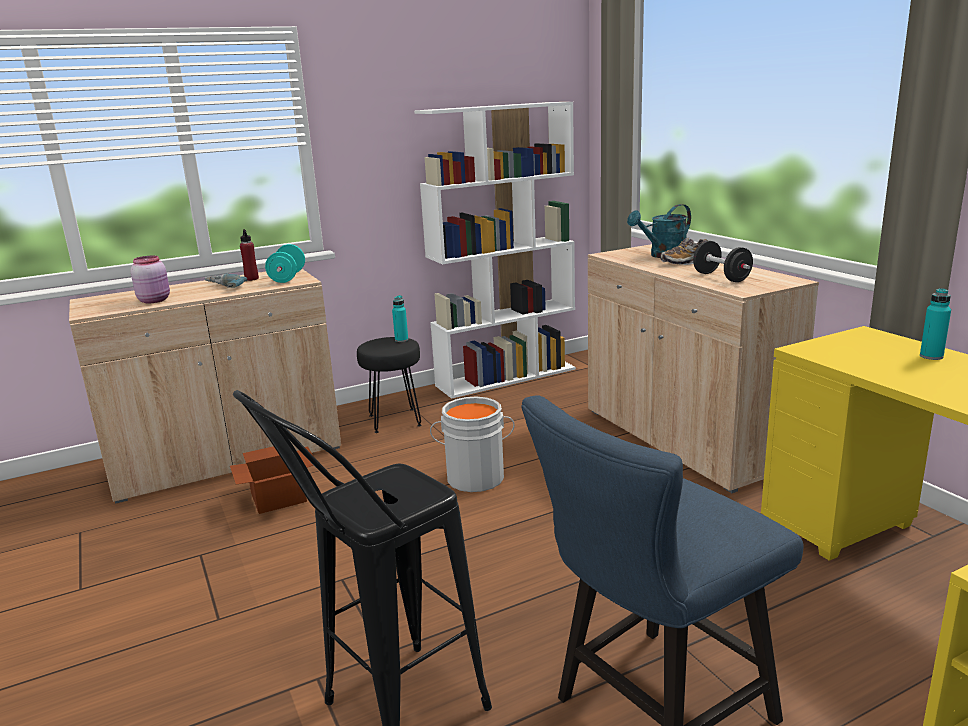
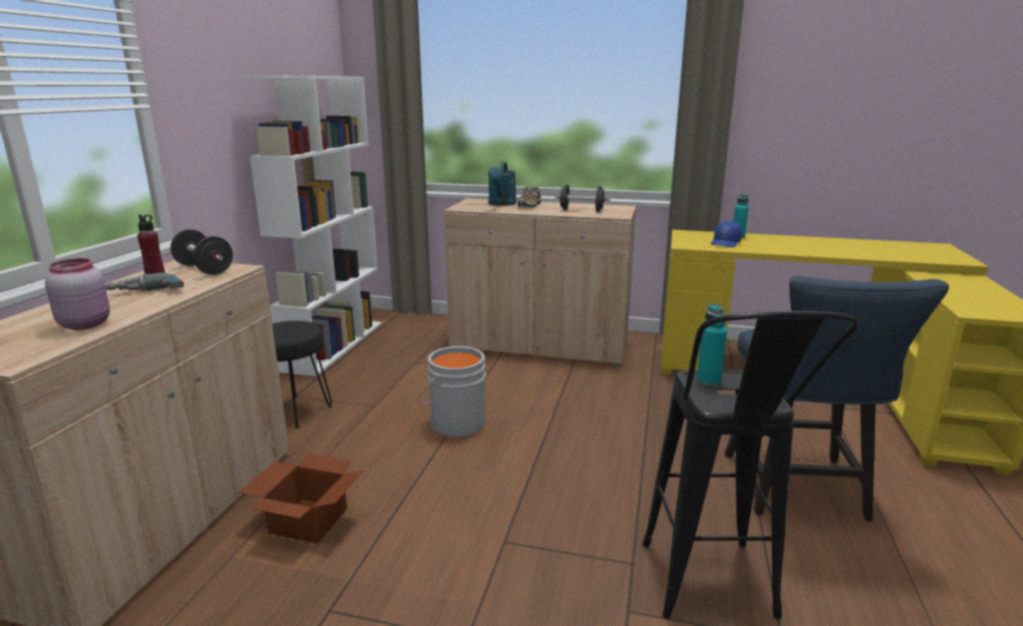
camera: 50 degrees left, 0 degrees up
(287, 277) = (204, 269): turquoise dumbbell -> black dumbbell
(401, 340) = (292, 323): turquoise bottle -> turquoise bottle (708, 381)
(877, 360) = (725, 243): none -> blue cap

